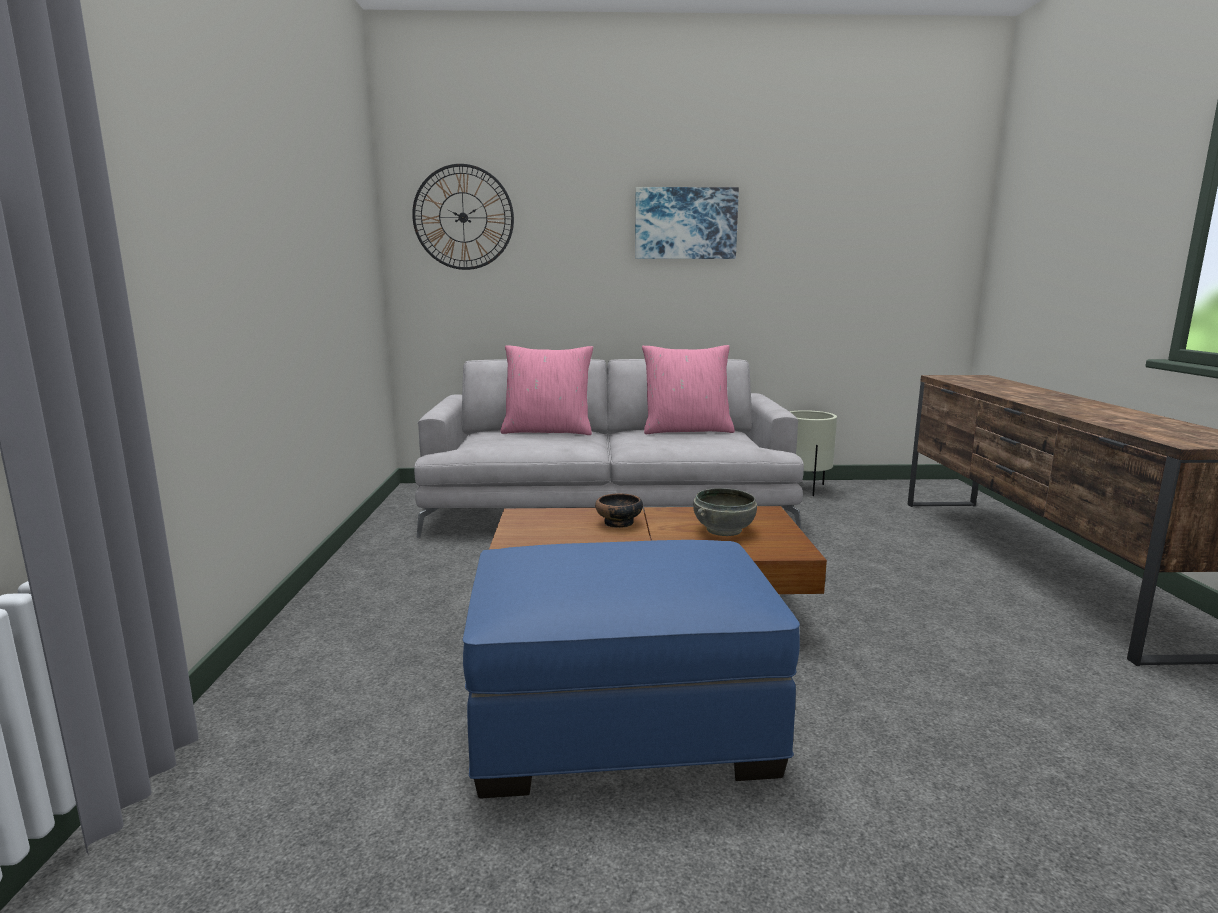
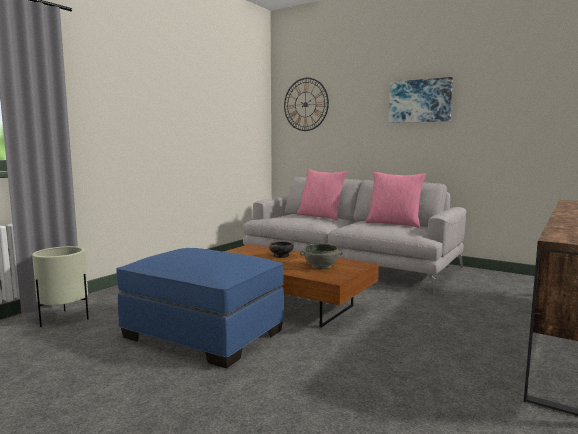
camera: 35 degrees right, 5 degrees down
(805, 488) = (489, 275): beige planter -> beige planter (65, 318)

